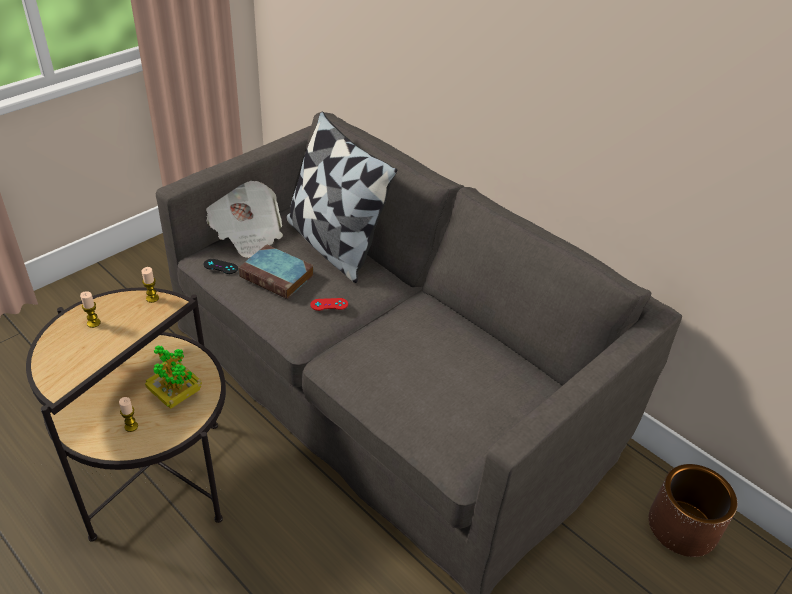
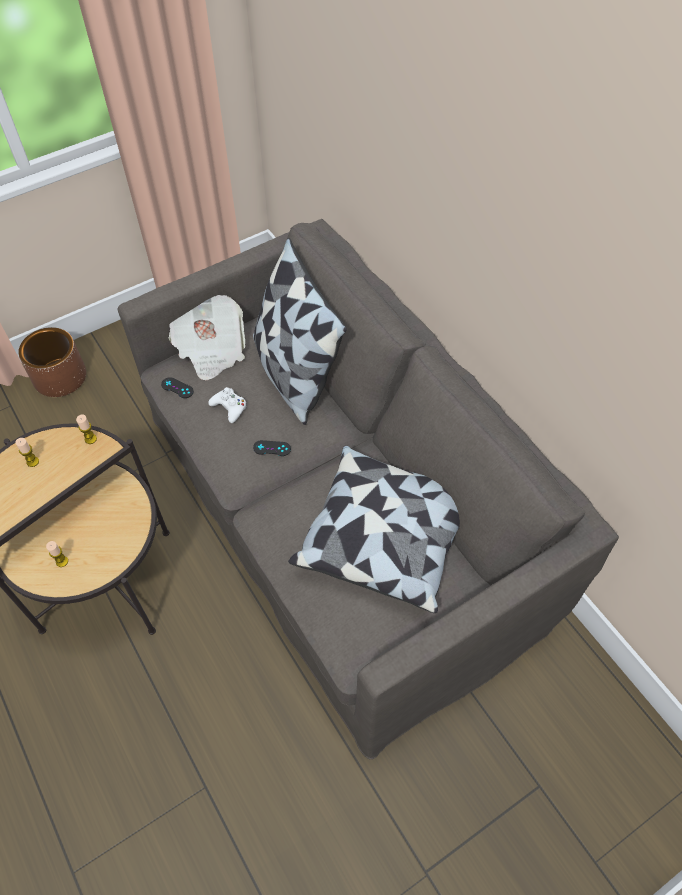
camera: 15 degrees right, 15 degrees up
(175, 395) = (107, 533): potted plant -> none
(278, 276) = (229, 407): book -> white game controller
(329, 304) = (272, 448): red game controller -> black game controller
(460, 362) = (384, 536): none -> pillow
(682, 528) = (592, 719): brown planter -> brown planter (61, 378)

